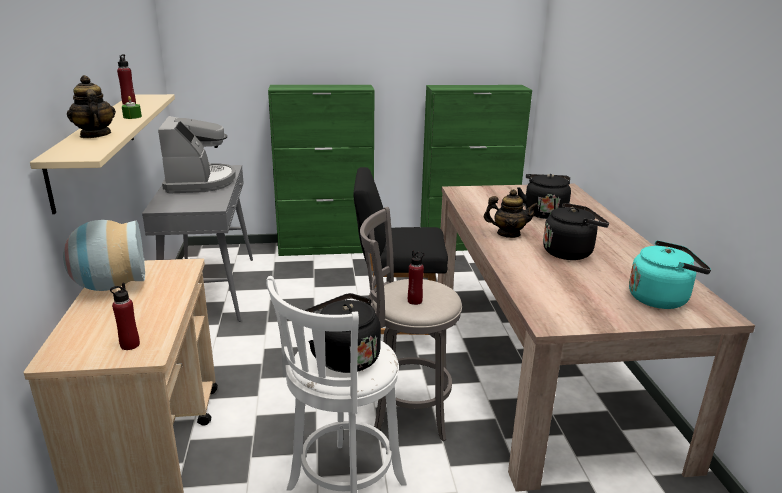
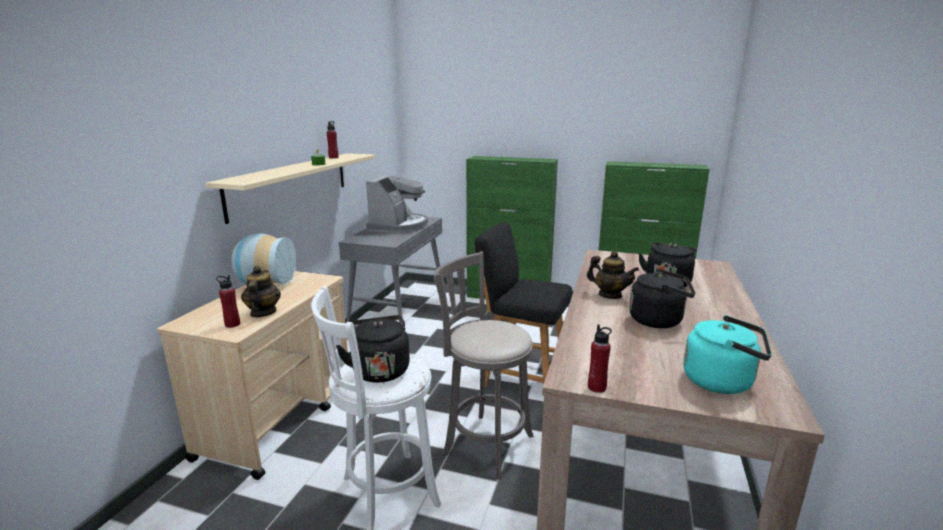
camera: 25 degrees right, 5 degrees down
(95, 135) = (273, 172): teapot -> teapot (263, 313)
(415, 301) = (482, 338): red bottle -> red bottle (597, 387)

